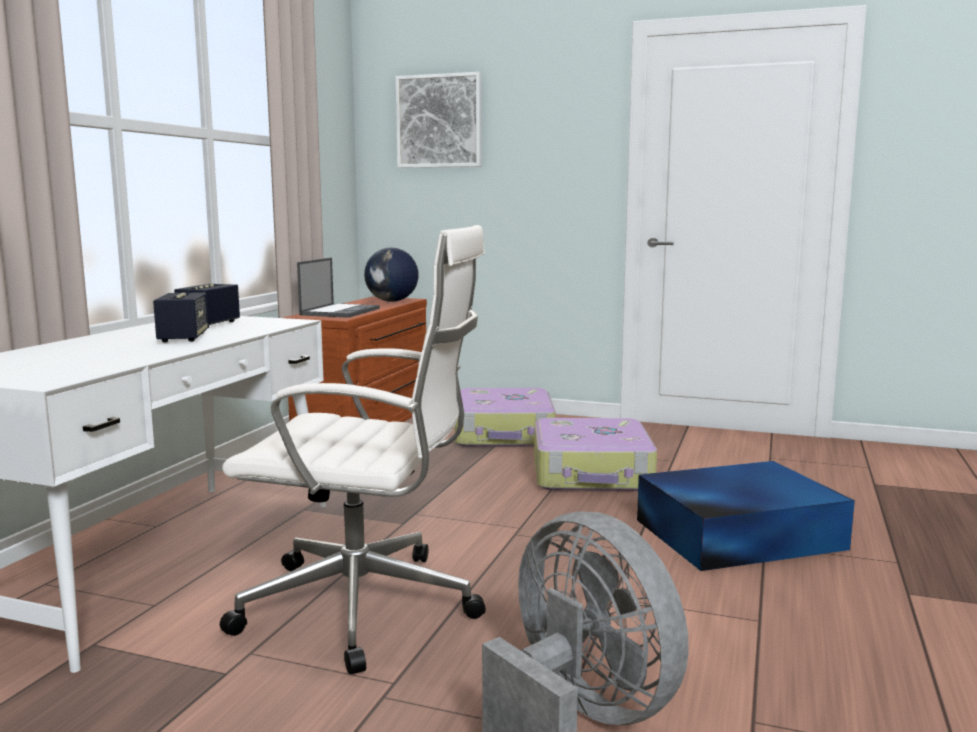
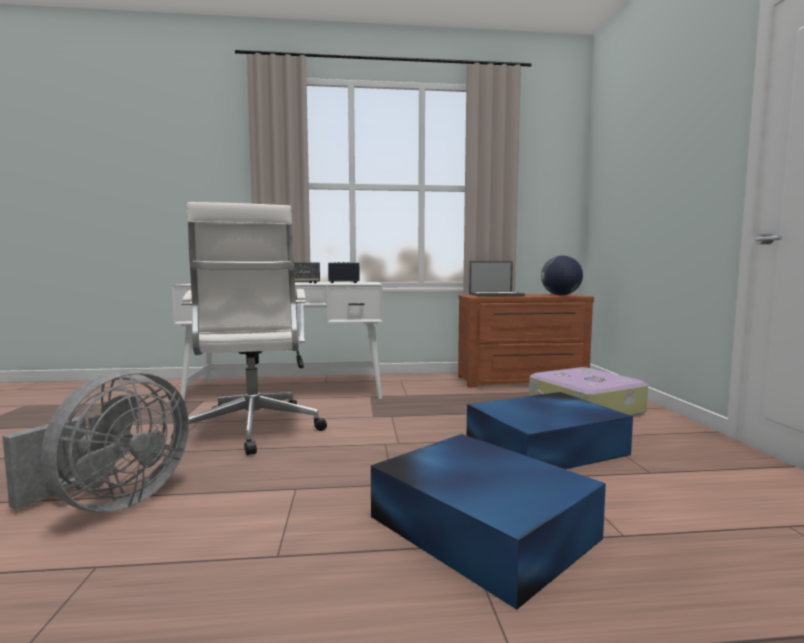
camera: 65 degrees right, 5 degrees down
(439, 121) = (624, 156): picture -> none
(592, 474) = (547, 447): suitcase -> blue storage box

